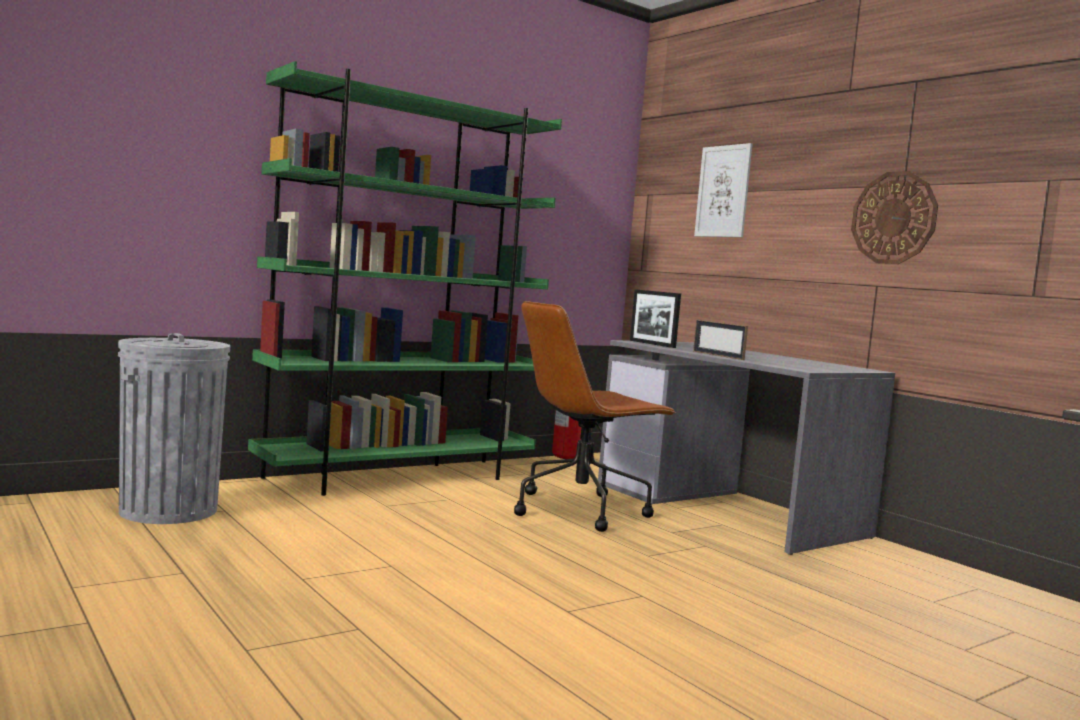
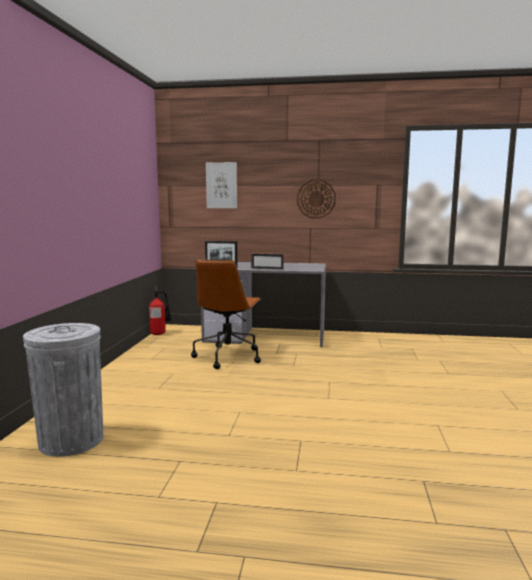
camera: 45 degrees left, 5 degrees up
(399, 477) = (121, 372): green bookcase -> none

